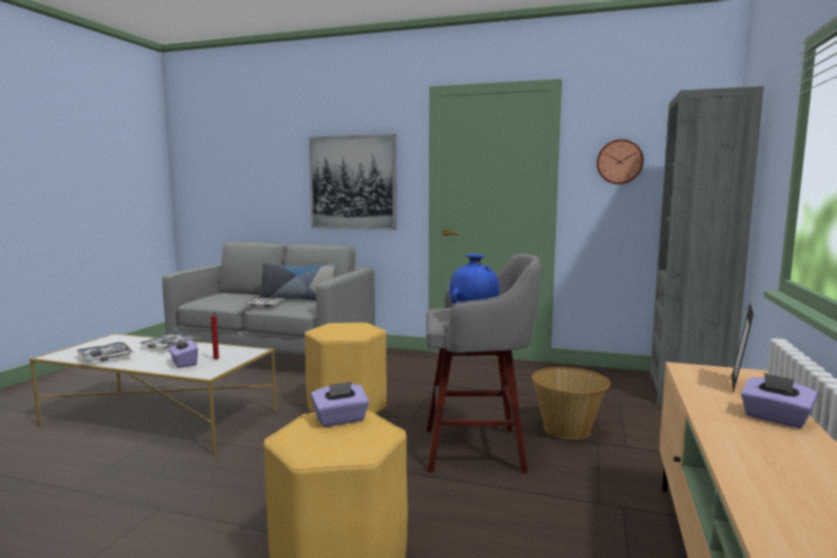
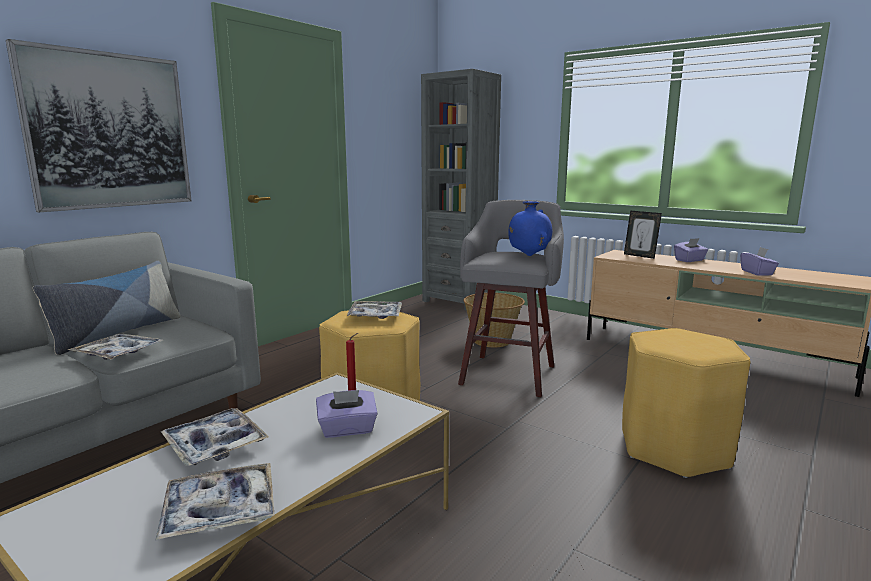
camera: 70 degrees left, 5 degrees up
(340, 420) = (660, 339): purple tissue box -> purple tissue box (757, 273)
(354, 329) = (375, 316): none -> tray
(619, 162) = (383, 121): wall clock -> none

